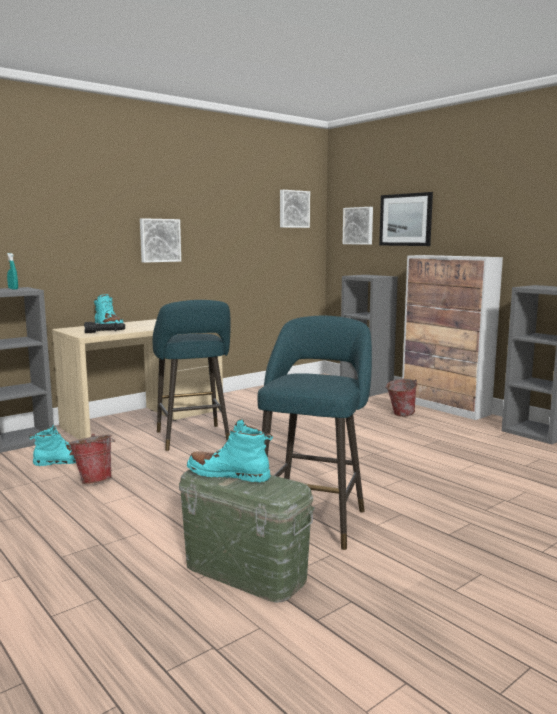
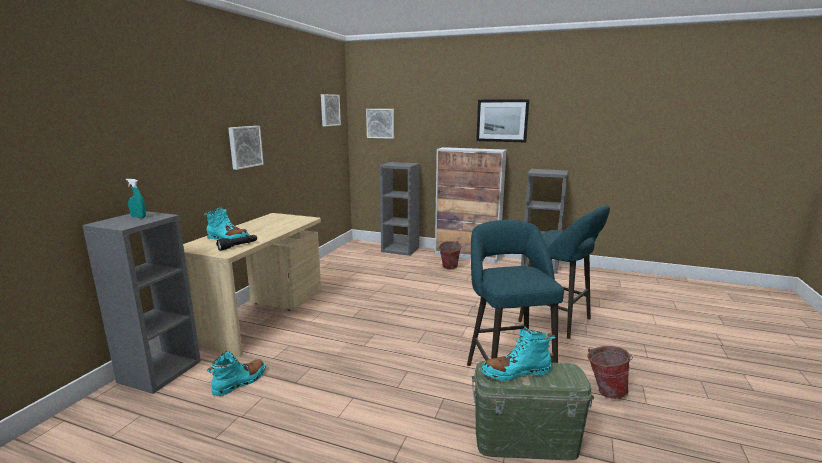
camera: 30 degrees left, 5 degrees up
(94, 480) = (298, 394): bucket -> bucket (604, 390)
(193, 439) = (330, 325): turquoise stool -> turquoise stool (559, 321)
(405, 220) = (424, 120): picture -> picture (502, 120)

